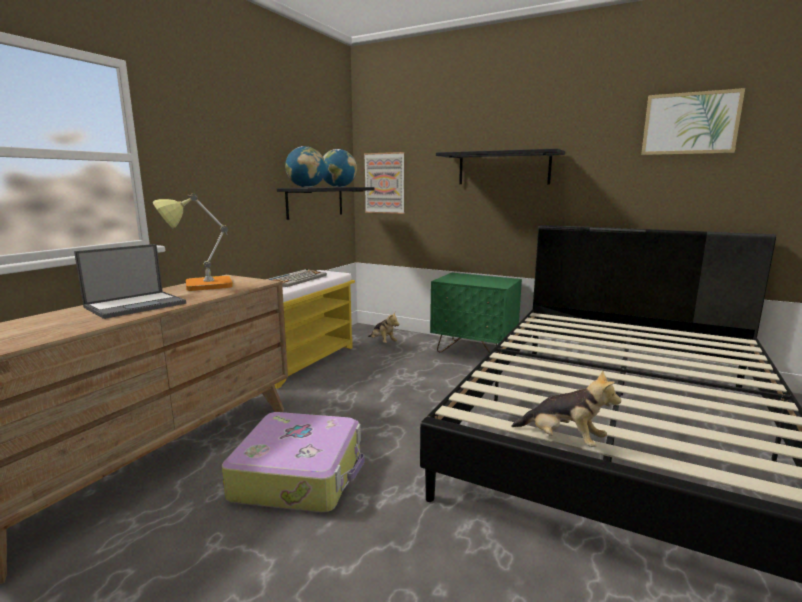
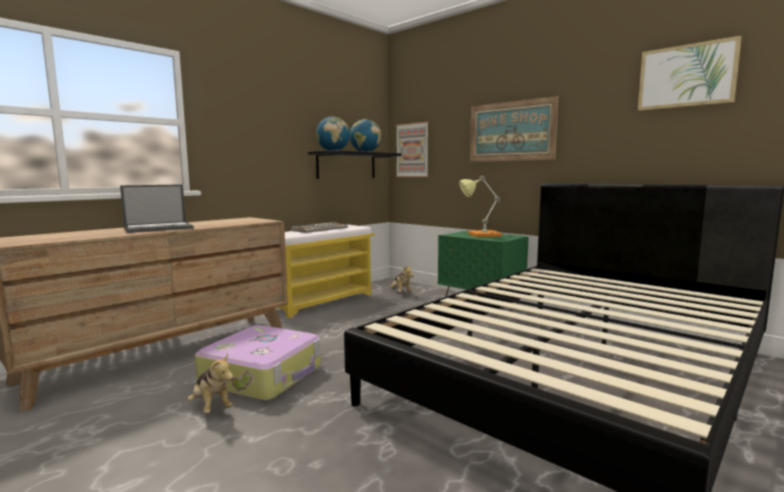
camera: 15 degrees right, 5 degrees down
(201, 285) = (220, 221): table lamp -> table lamp (480, 235)
(503, 168) = (511, 131): black shelf -> picture
(563, 440) = (456, 353): plush toy -> plush toy (211, 407)

